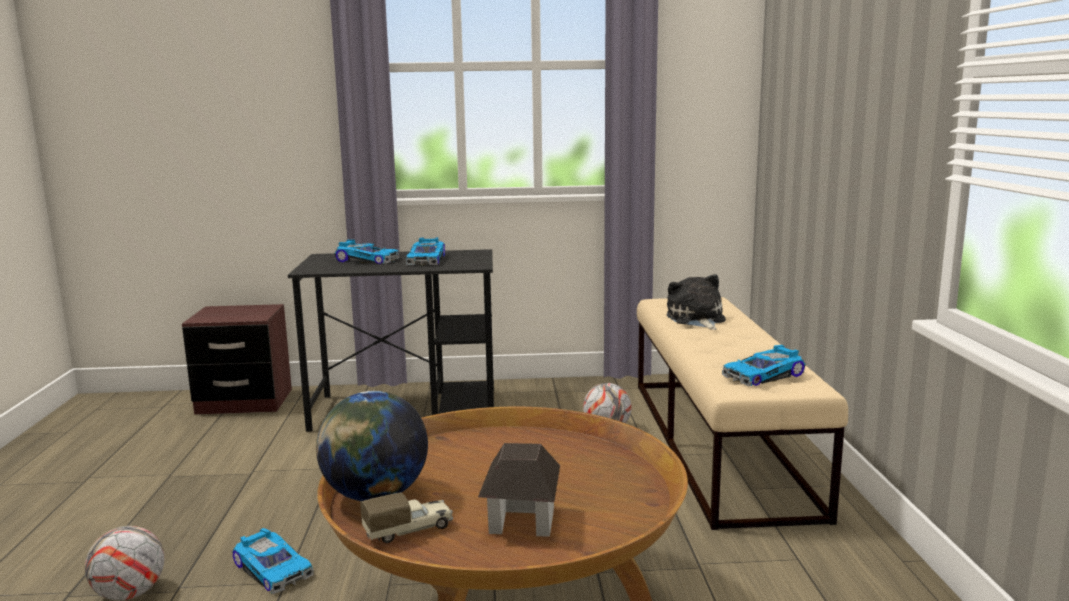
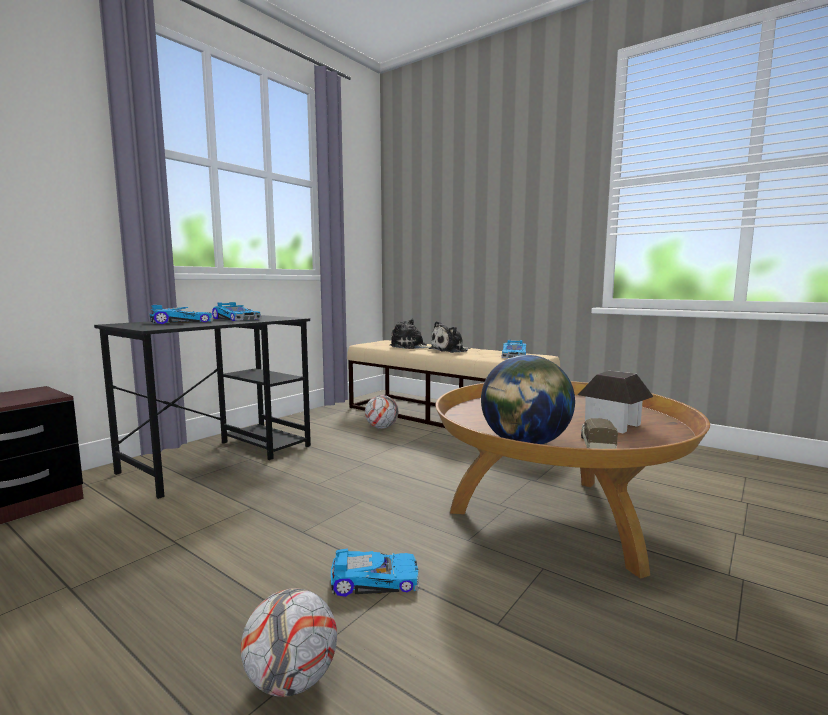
camera: 50 degrees left, 5 degrees down
(719, 340) = (450, 350): none -> plush toy

